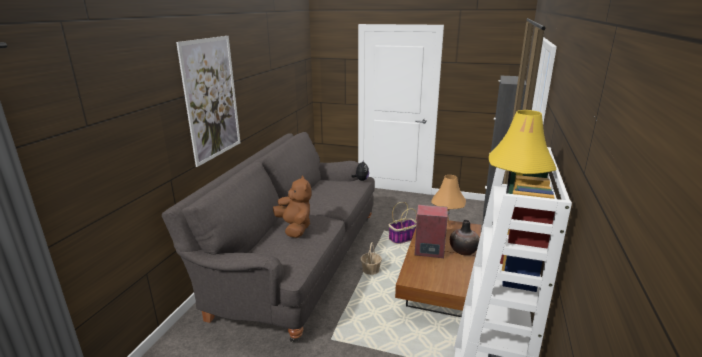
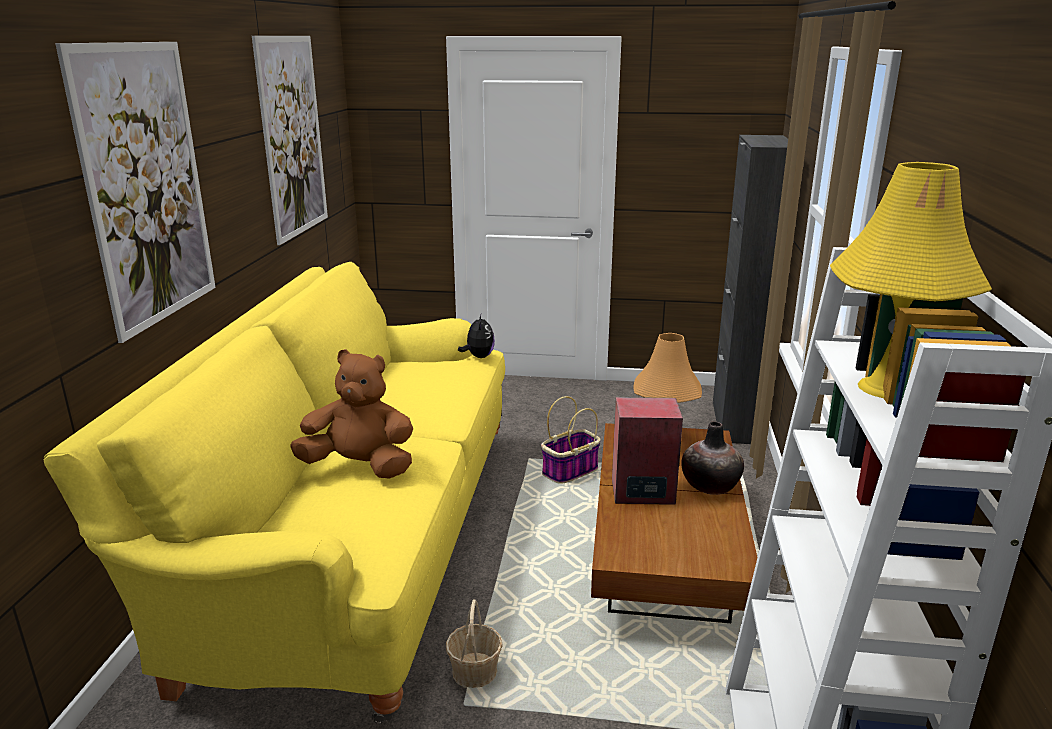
camera: 10 degrees left, 0 degrees up
(281, 73) = (292, 137): none -> picture
(295, 228) = (360, 467): brown plush toy -> brown plush toy turned 45 degrees counterclockwise
(296, 262) = (356, 542): grey sofa -> yellow sofa
(371, 270) = (519, 543): basket -> basket (475, 671)

